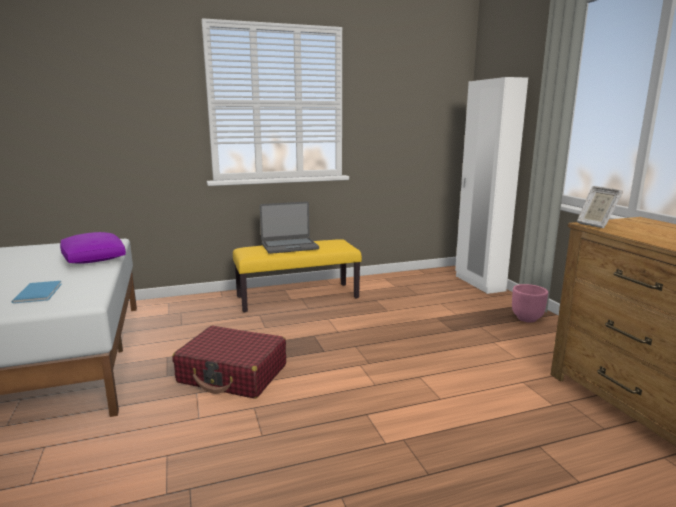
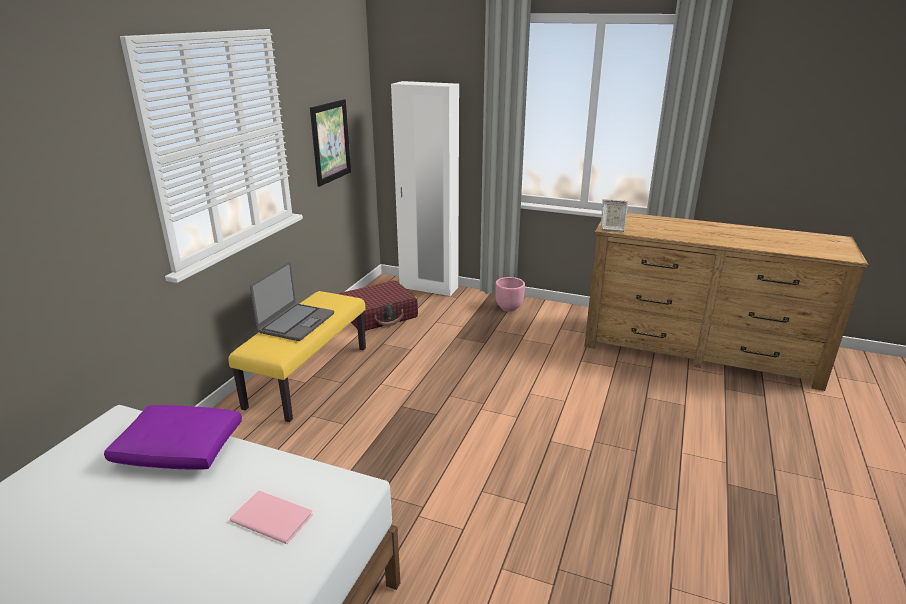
camera: 50 degrees left, 10 degrees up
(40, 292) = (271, 516): blue book -> pink book
(233, 374) = (411, 480): red suitcase -> red suitcase (379, 315)
(403, 128) = (330, 142): none -> picture

